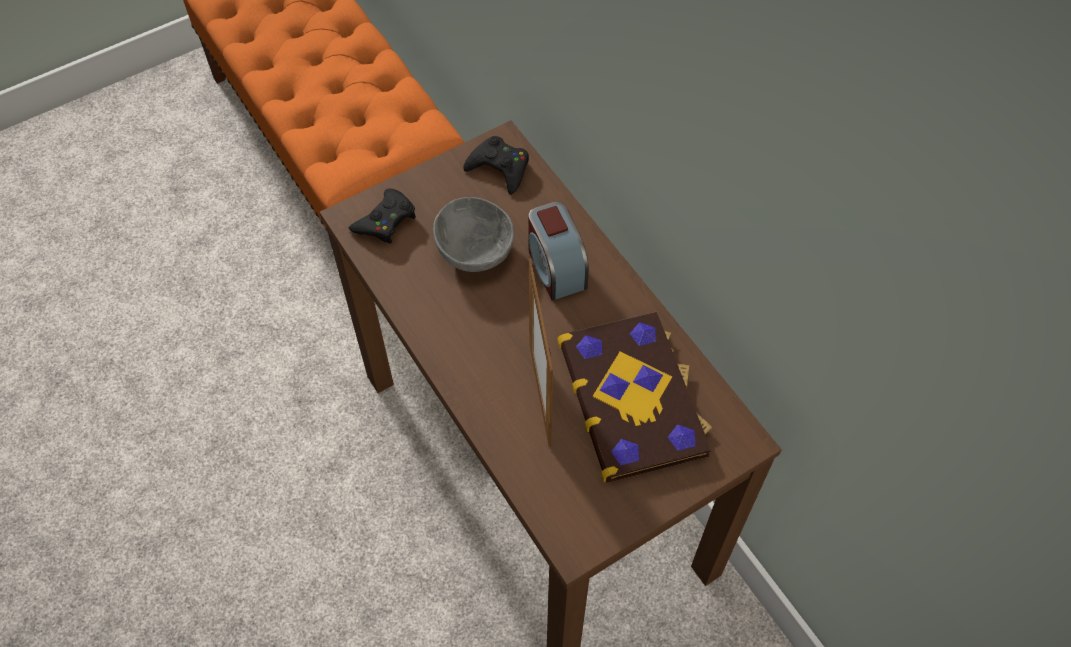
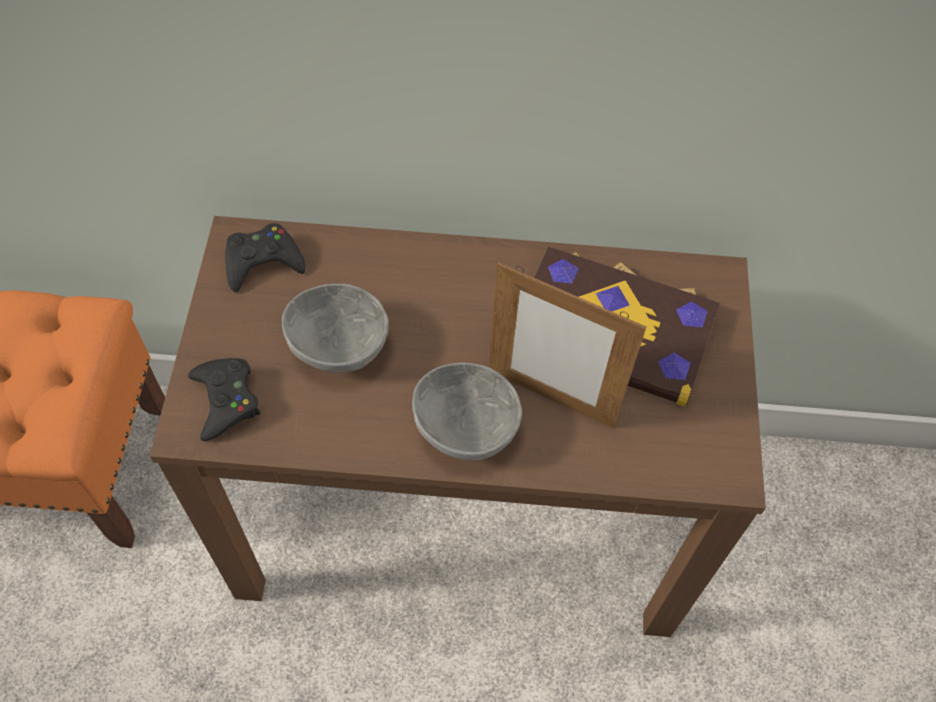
camera: 55 degrees left, 0 degrees up
(477, 358) = (466, 425): none -> grey bowl
(555, 267) = (421, 293): alarm clock -> none

